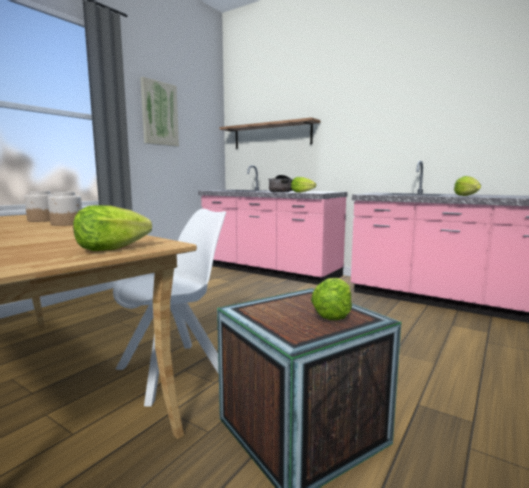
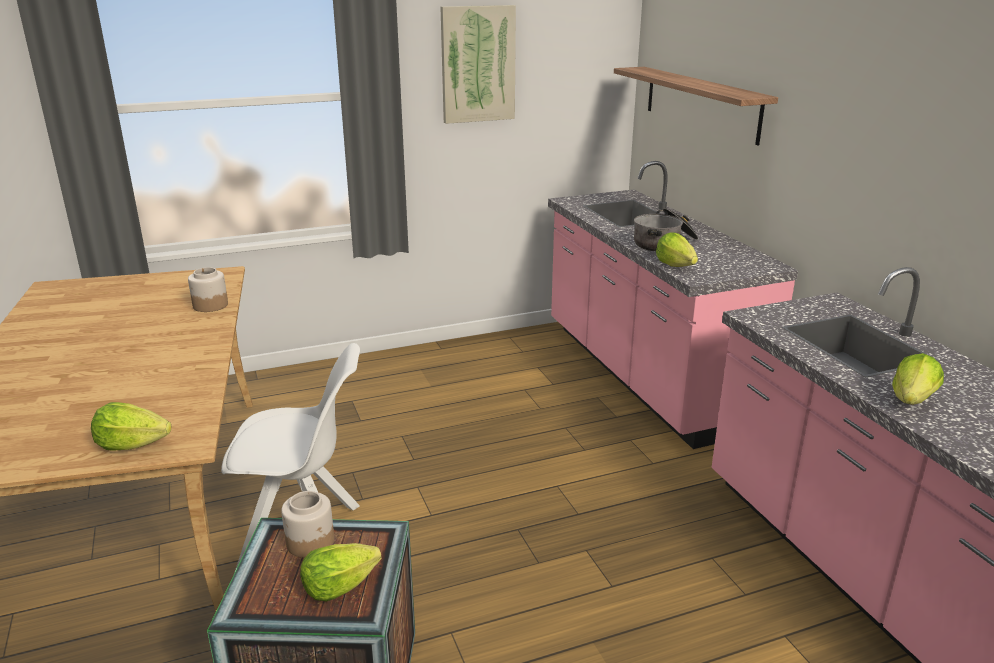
camera: 35 degrees right, 15 degrees up
(67, 224) = (211, 330): jar -> jar (311, 542)

